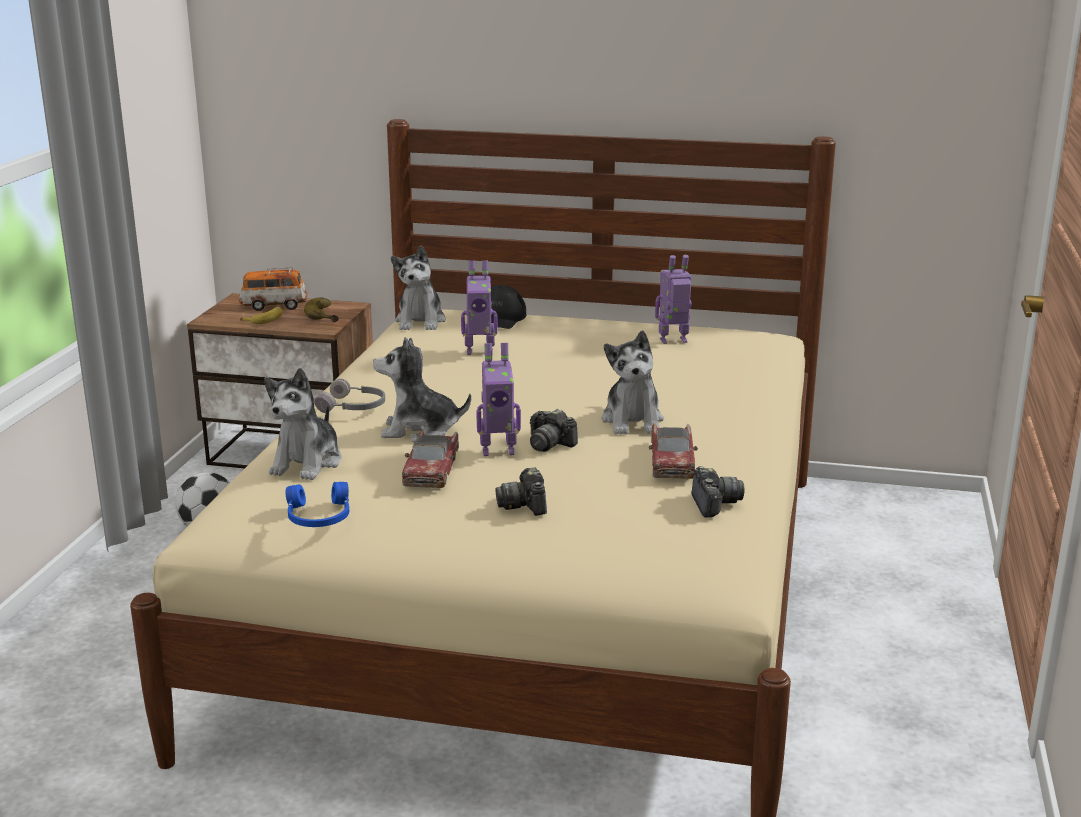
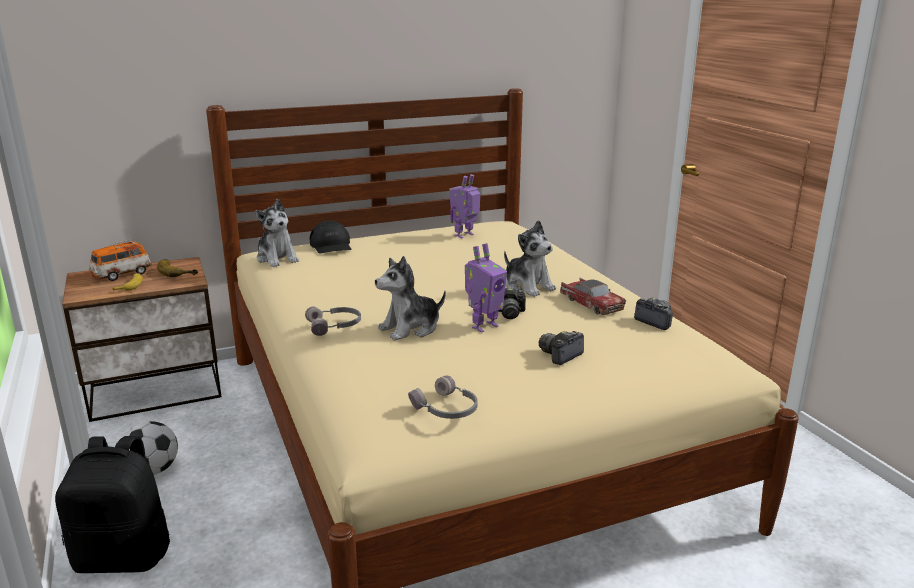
camera: 35 degrees left, 0 degrees up
(108, 595) = (125, 556): none -> black backpack
(307, 463) = (368, 374): plush toy -> none
(318, 517) = (446, 409): blue headphones -> grey headphones
(431, 470) = (465, 351): toy car -> none
(479, 351) = (357, 268): toy robot -> none
(524, 505) = (560, 355): camera -> camera turned 90 degrees clockwise

